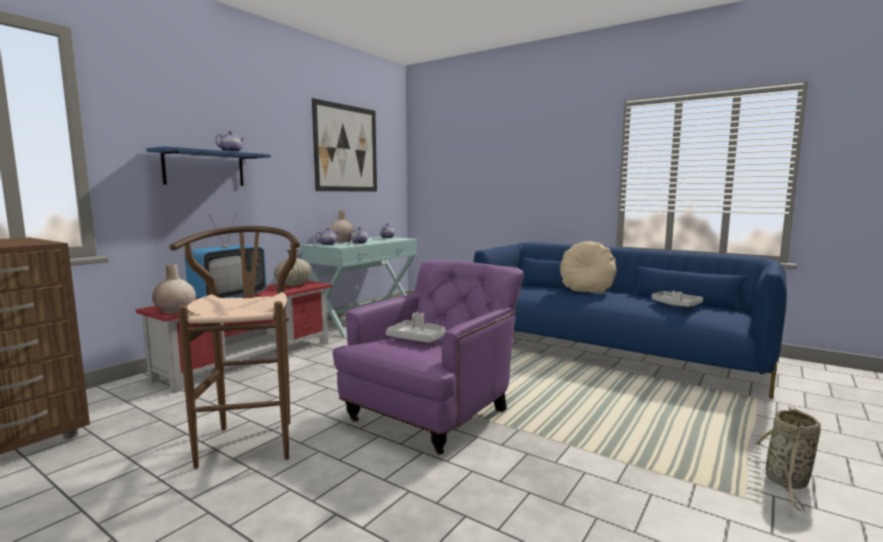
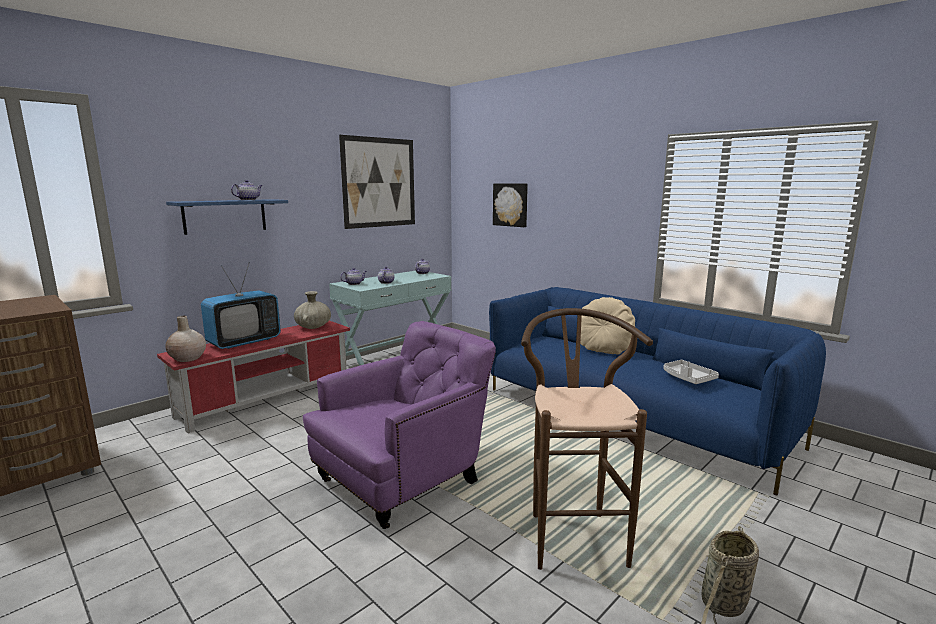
camera: 10 degrees right, 5 degrees up
(251, 438) = (229, 491): brown stool -> brown stool (573, 533)
(342, 241) = (372, 278): beige vase -> none
(417, 339) = (384, 409): grey tray -> none
(470, 171) = (511, 205): none -> picture

